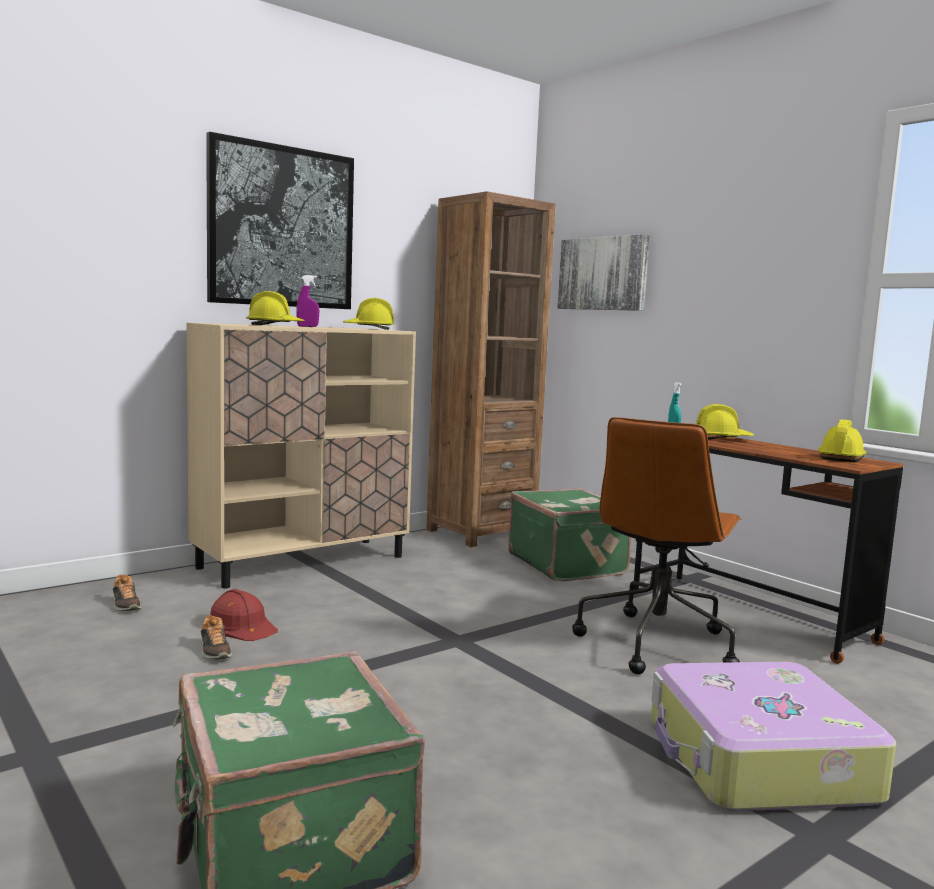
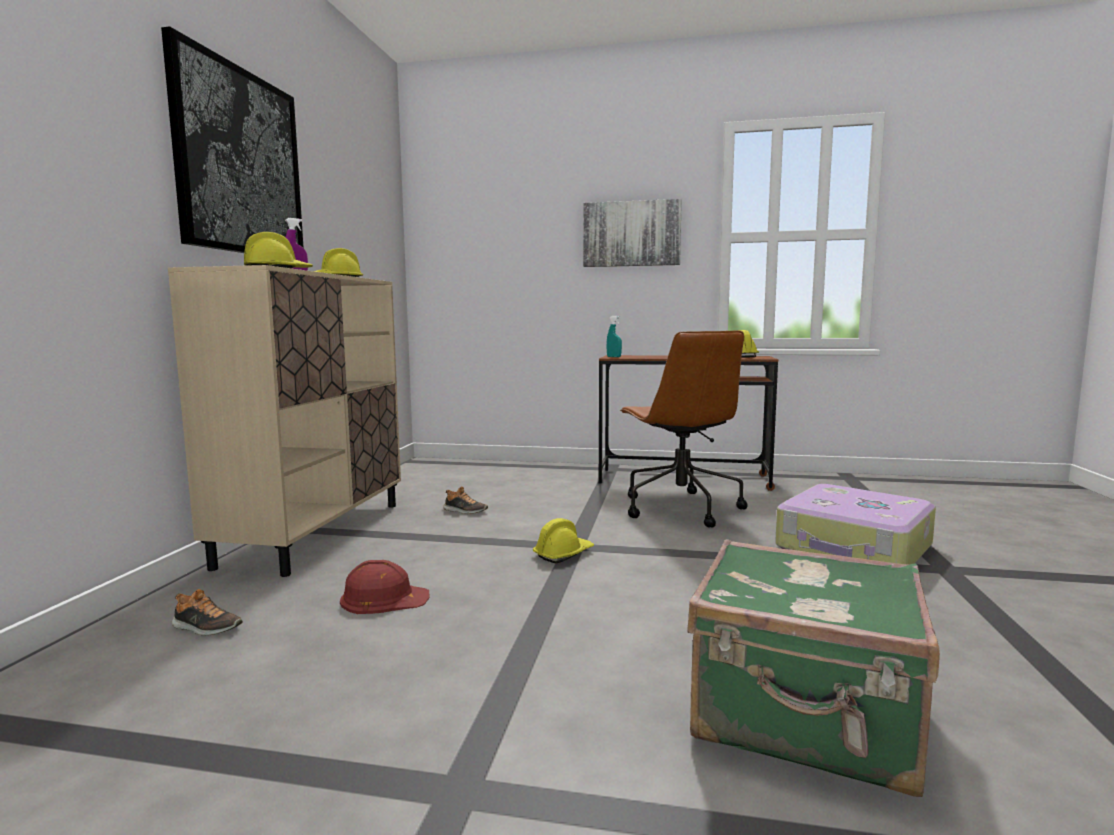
camera: 40 degrees left, 0 degrees up
(214, 651) = (409, 626): shoe -> shoe (464, 511)
(480, 532) = (416, 474): brown bookcase -> none
(568, 564) = (526, 479): green suitcase -> none
(603, 274) = (491, 236): picture -> picture (631, 234)
(722, 439) = (645, 356): yellow hard hat -> yellow hard hat (563, 554)

